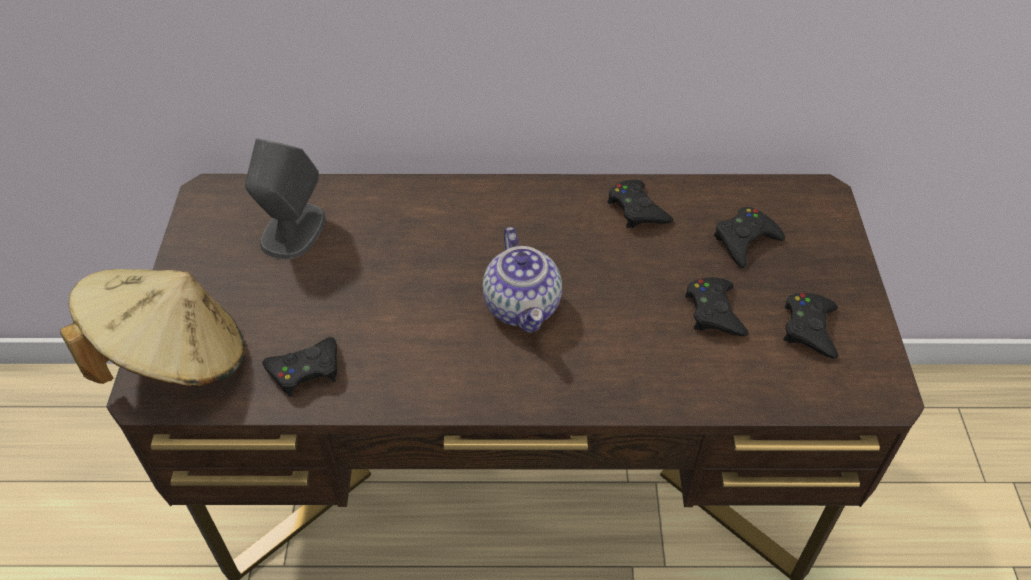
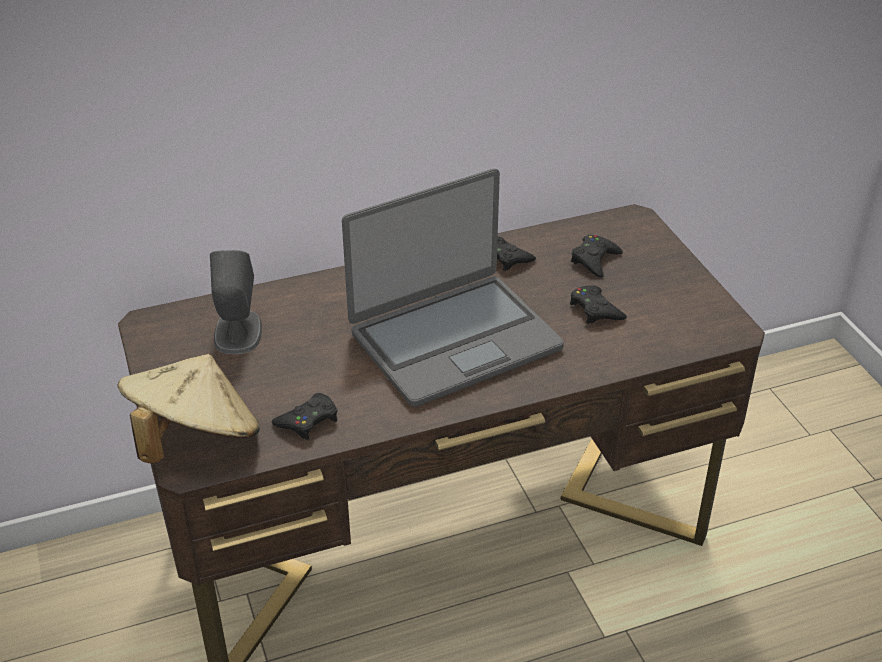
camera: 20 degrees left, 10 degrees down
(523, 307) = (454, 339): teapot -> laptop
(809, 328) = (667, 304): black game controller -> none

